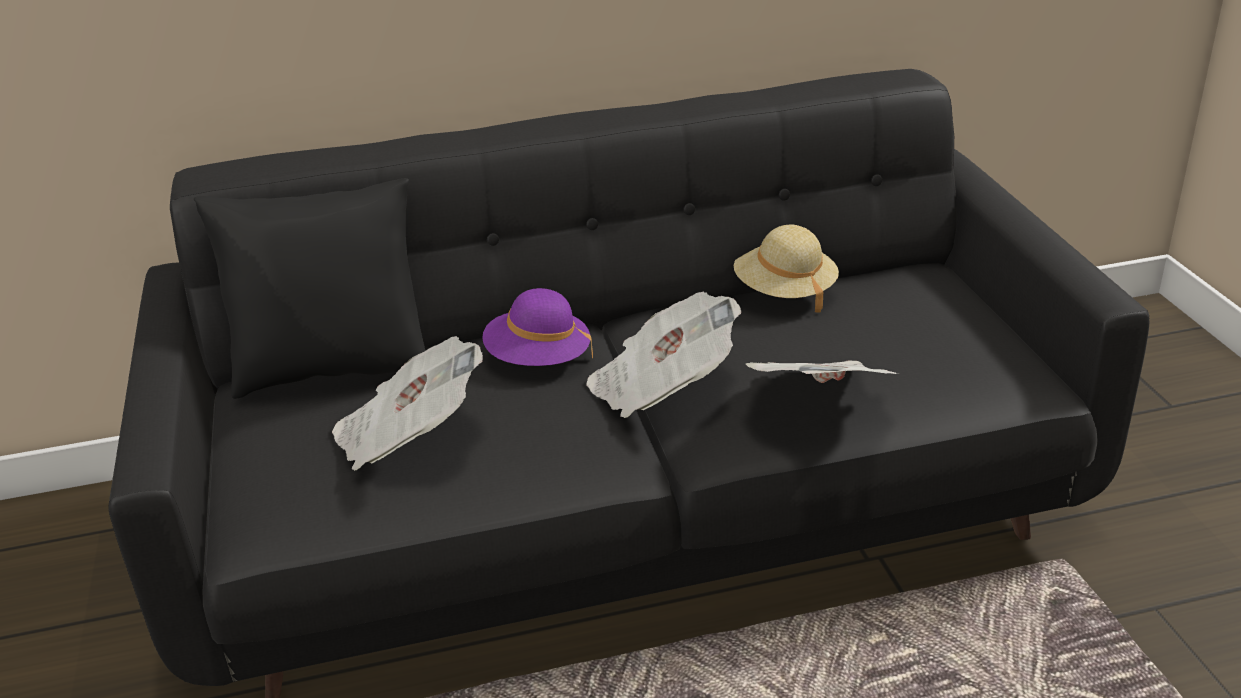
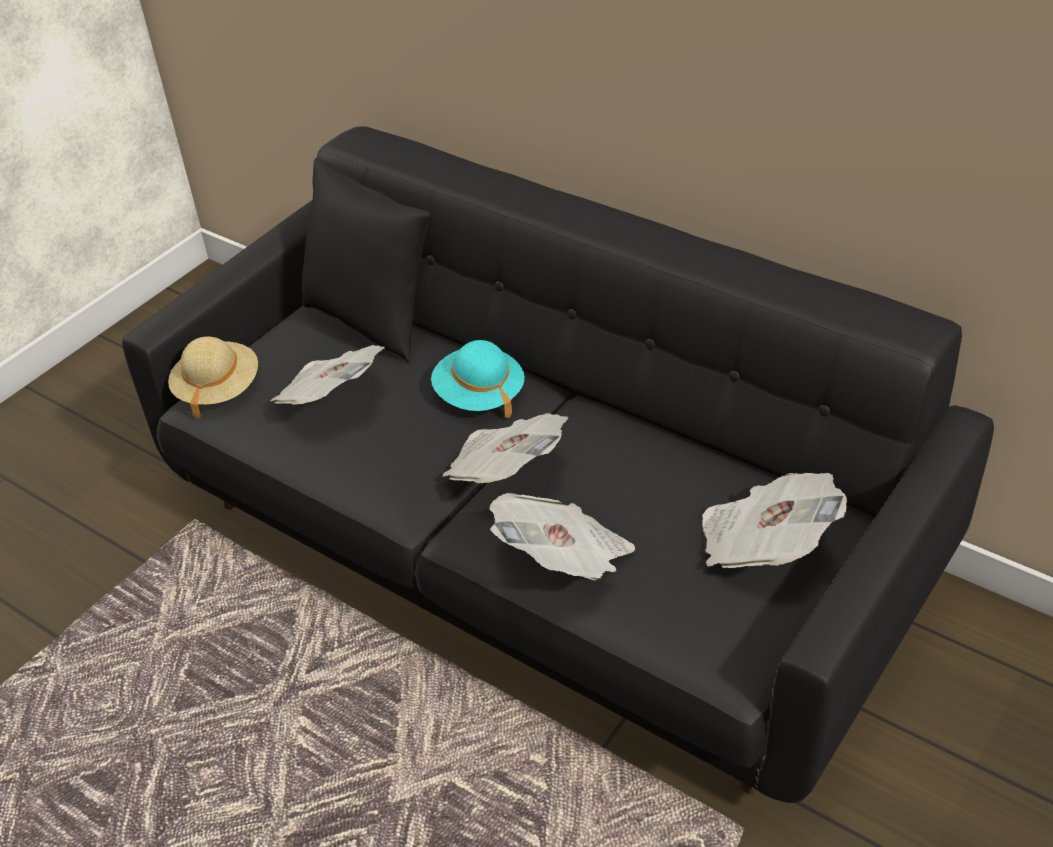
camera: 50 degrees right, 10 degrees up
(538, 360) = (479, 395): purple hat -> turquoise hat
(784, 292) = (694, 457): beige hat -> beige hat (218, 389)
(923, 306) = (764, 544): none -> newspaper

